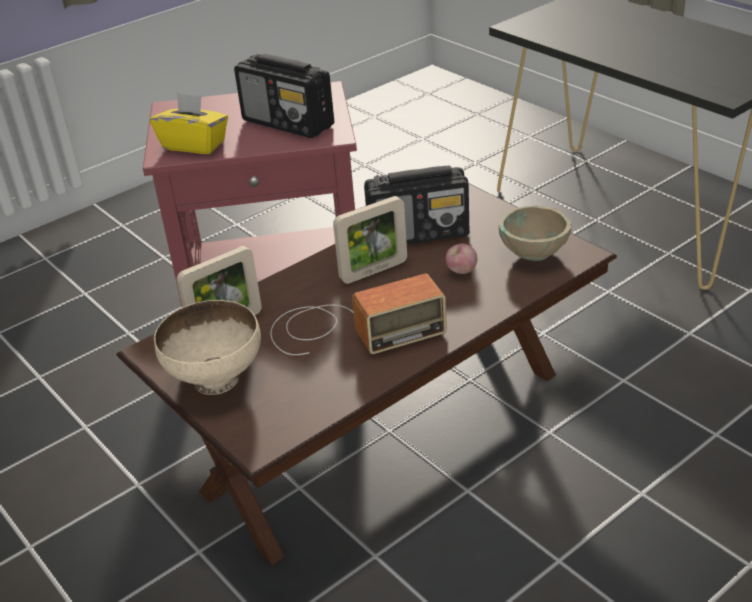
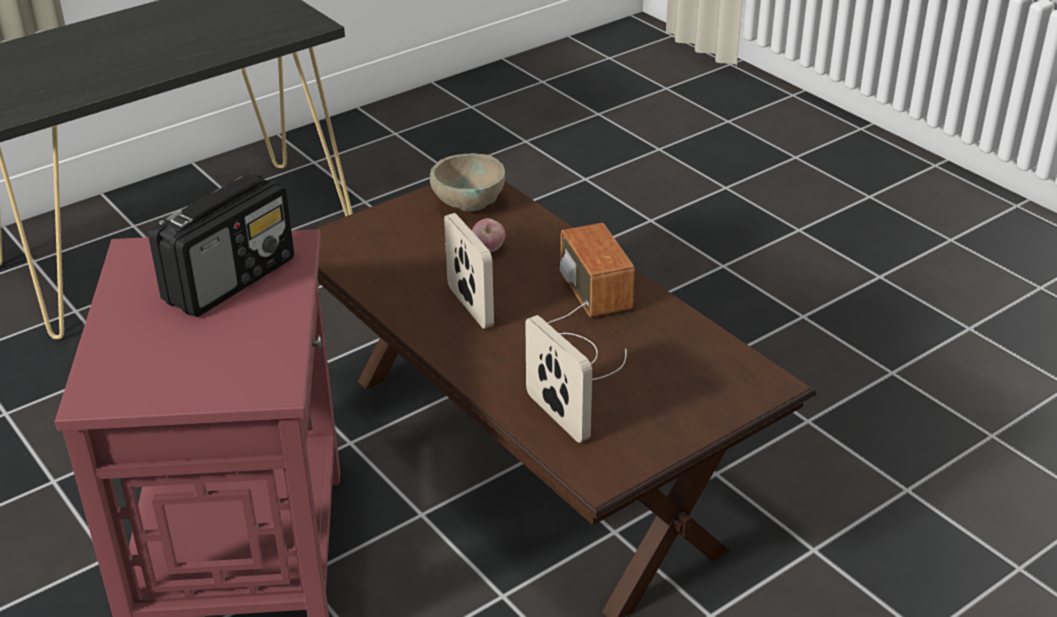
camera: 90 degrees left, 0 degrees up
(194, 145) = (252, 360): yellow tissue box -> none
(217, 379) = (661, 418): beige bowl -> none
(419, 234) = (400, 273): radio -> none

